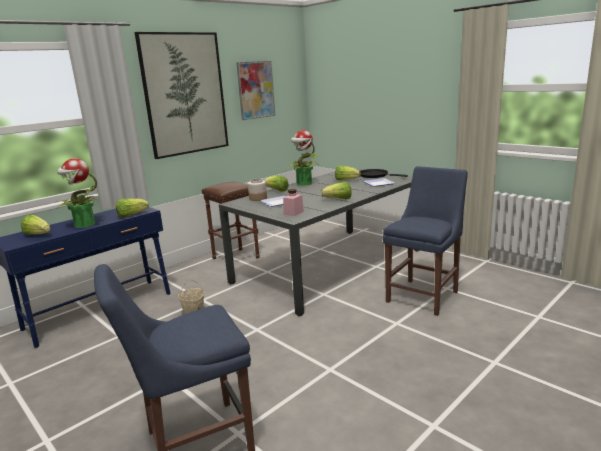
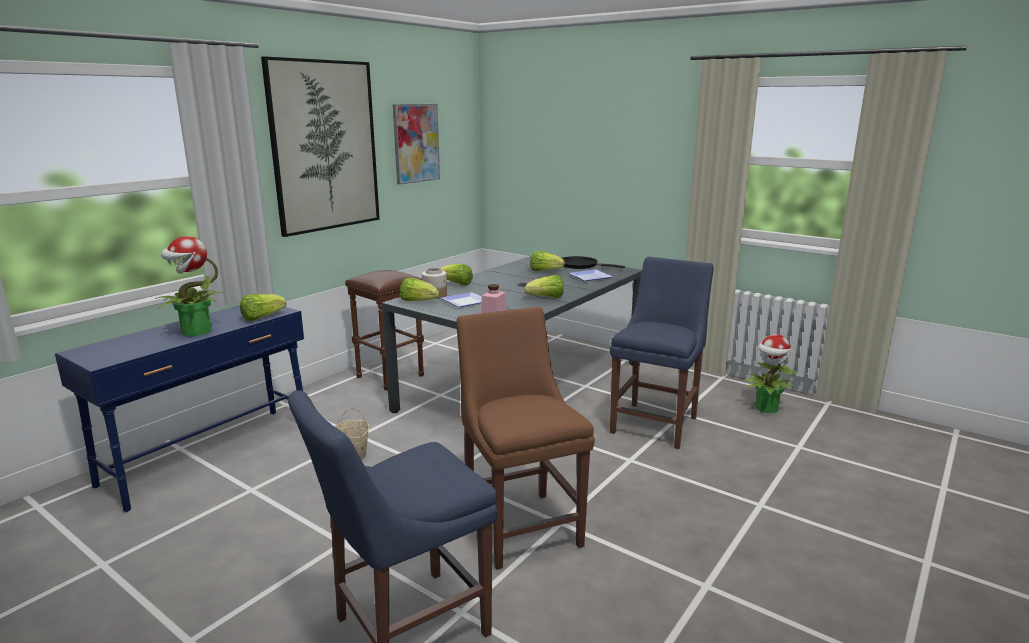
camera: 10 degrees left, 0 degrees up
(38, 235) = (130, 346): lettuce -> lettuce (418, 301)
(299, 369) = (520, 525): none -> brown chair
(304, 184) = (489, 275): potted plant -> potted plant (766, 408)

